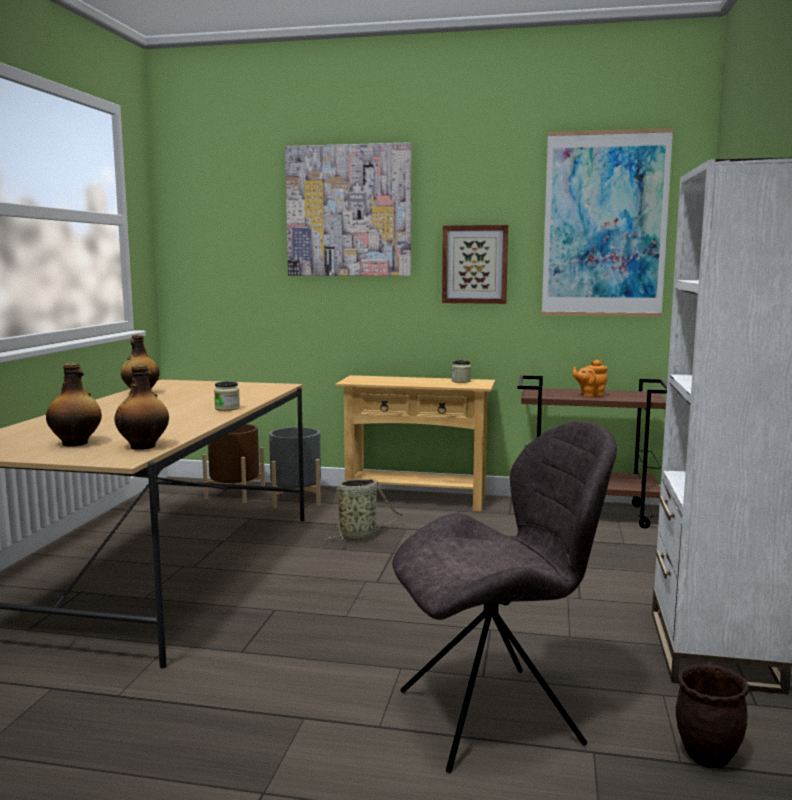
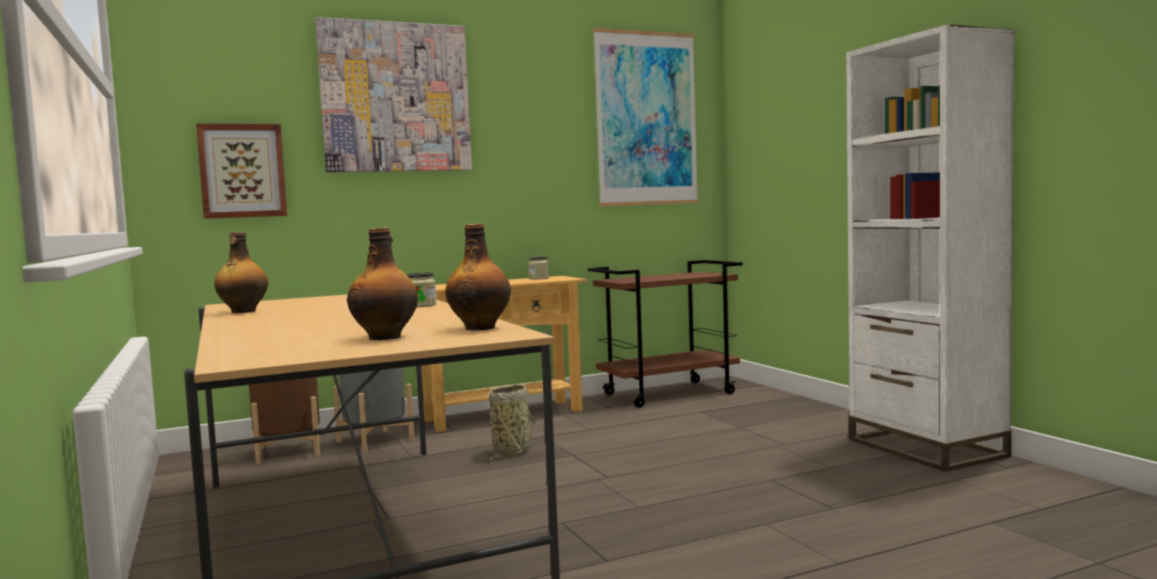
camera: 35 degrees left, 5 degrees down
(475, 264) = (534, 157): picture -> picture (242, 171)
(496, 716) = (895, 526): grey chair -> none
(590, 395) = (668, 277): orange teapot -> none
(706, 756) = (1046, 501): brown planter -> none

